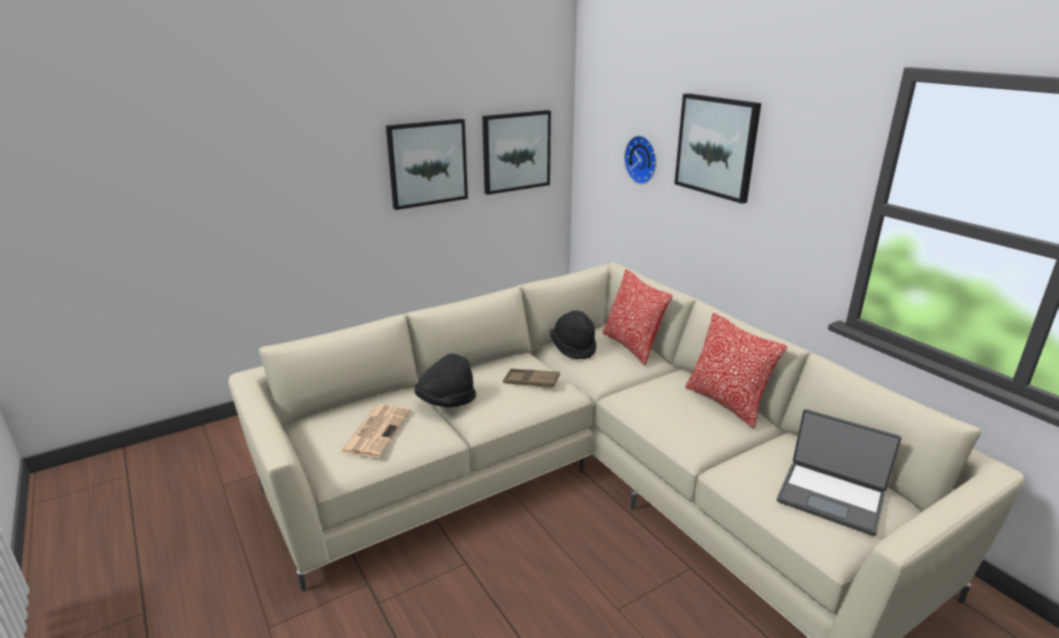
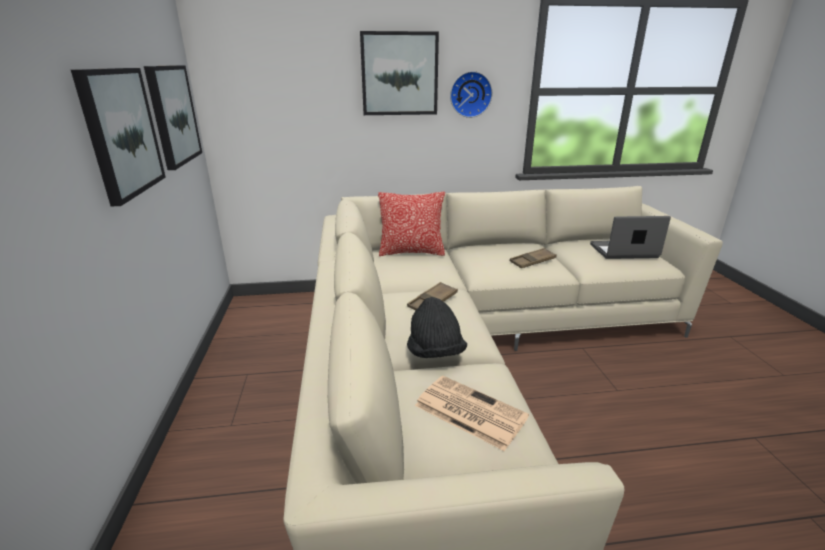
camera: 65 degrees left, 0 degrees up
(573, 347) = (390, 271): black hat -> none
(643, 159) = (313, 102): wall clock -> wall clock (470, 94)
(694, 422) = (532, 261): none -> brown tray
(726, 403) = (514, 247): pillow -> none
(831, 497) = (624, 251): laptop -> laptop turned 150 degrees counterclockwise

